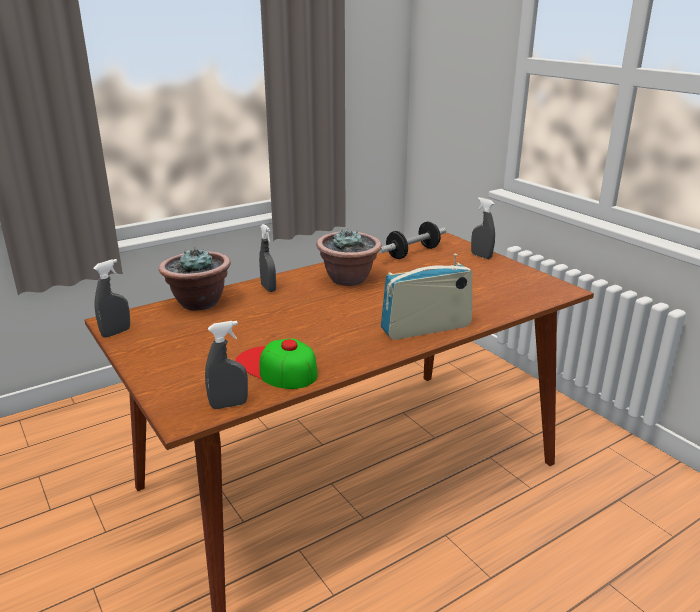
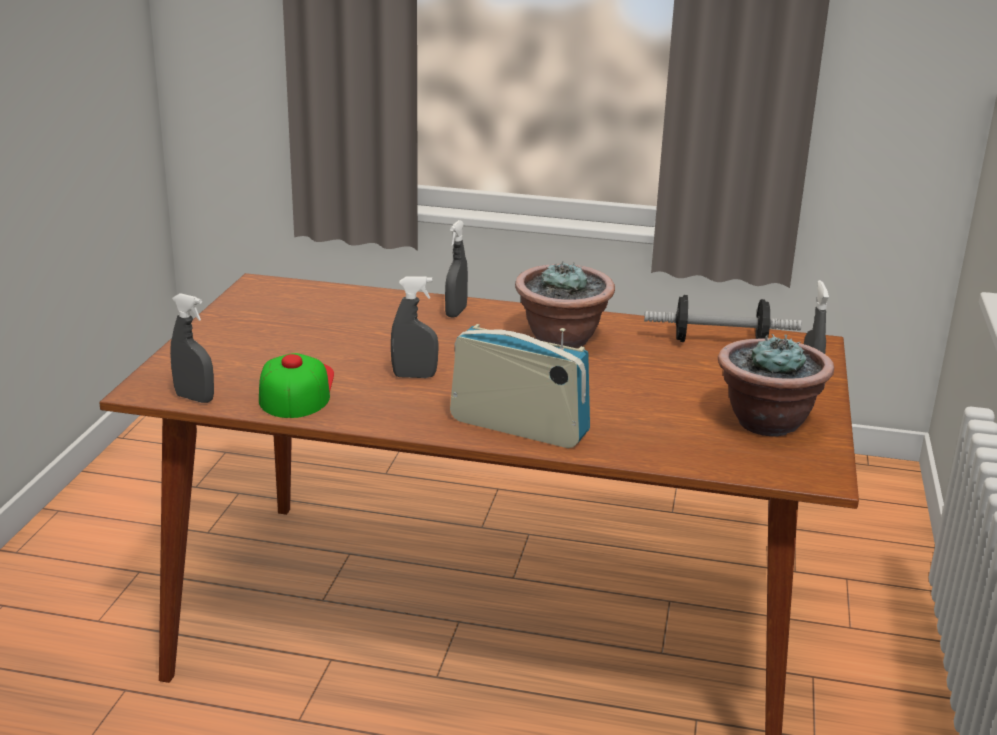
camera: 45 degrees right, 0 degrees up
(116, 333) = (242, 296): grey spray bottle -> grey spray bottle (414, 376)
(198, 302) = (362, 298): potted plant -> potted plant (766, 422)

